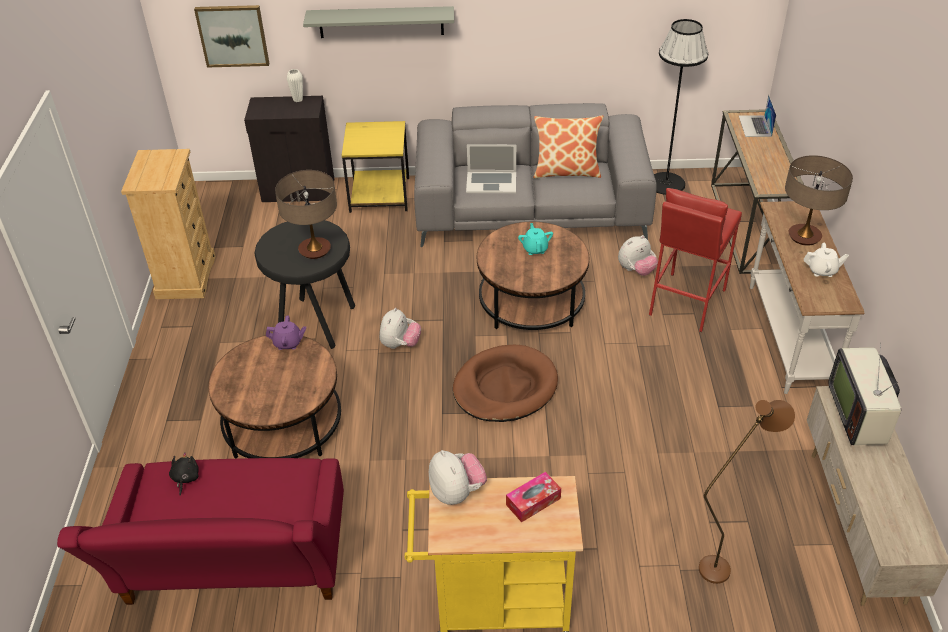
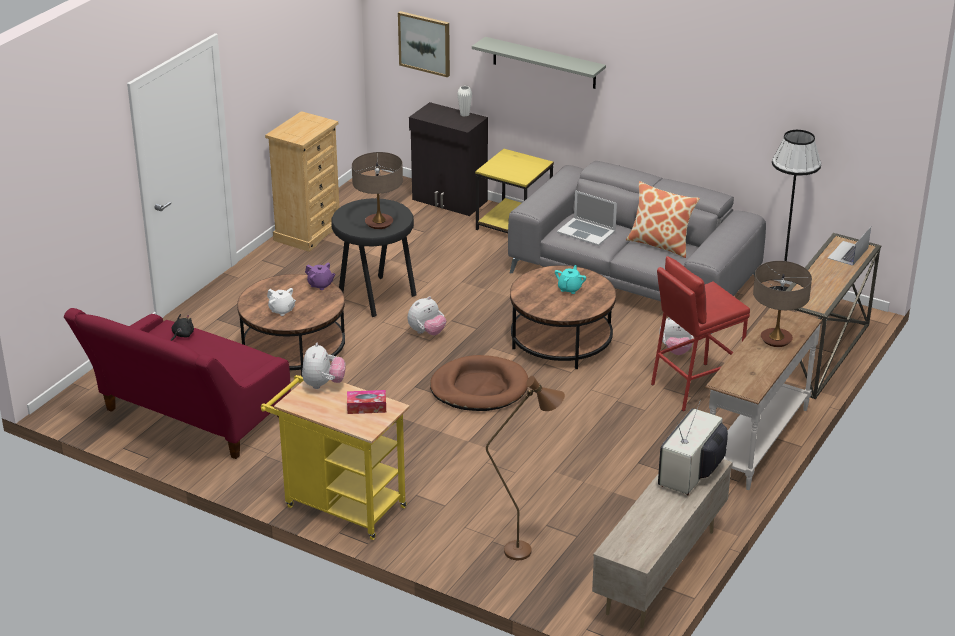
camera: 30 degrees right, 10 degrees down
(822, 271) = (759, 365): white teapot -> white teapot (282, 310)

